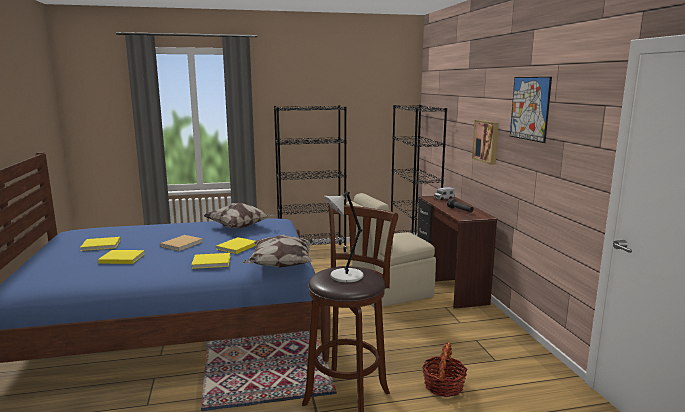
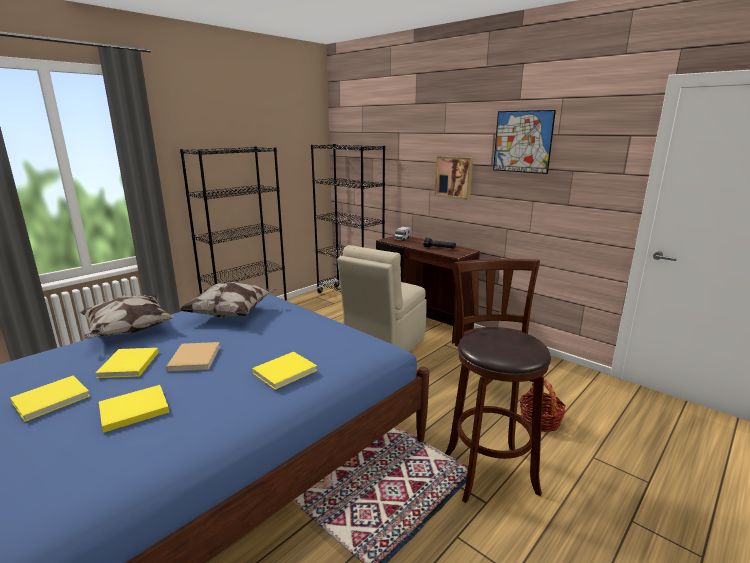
camera: 35 degrees left, 5 degrees up
(236, 247) = (278, 342): yellow book -> yellow book (128, 365)
(280, 266) = (368, 350): pillow -> pillow (128, 331)
(344, 276) = (507, 342): grey table lamp -> none

